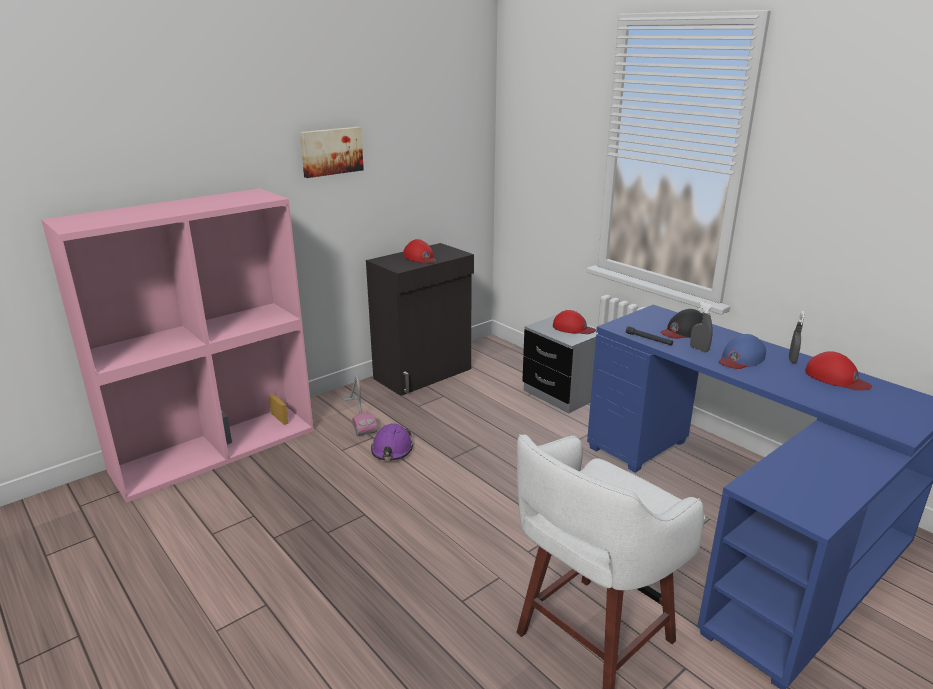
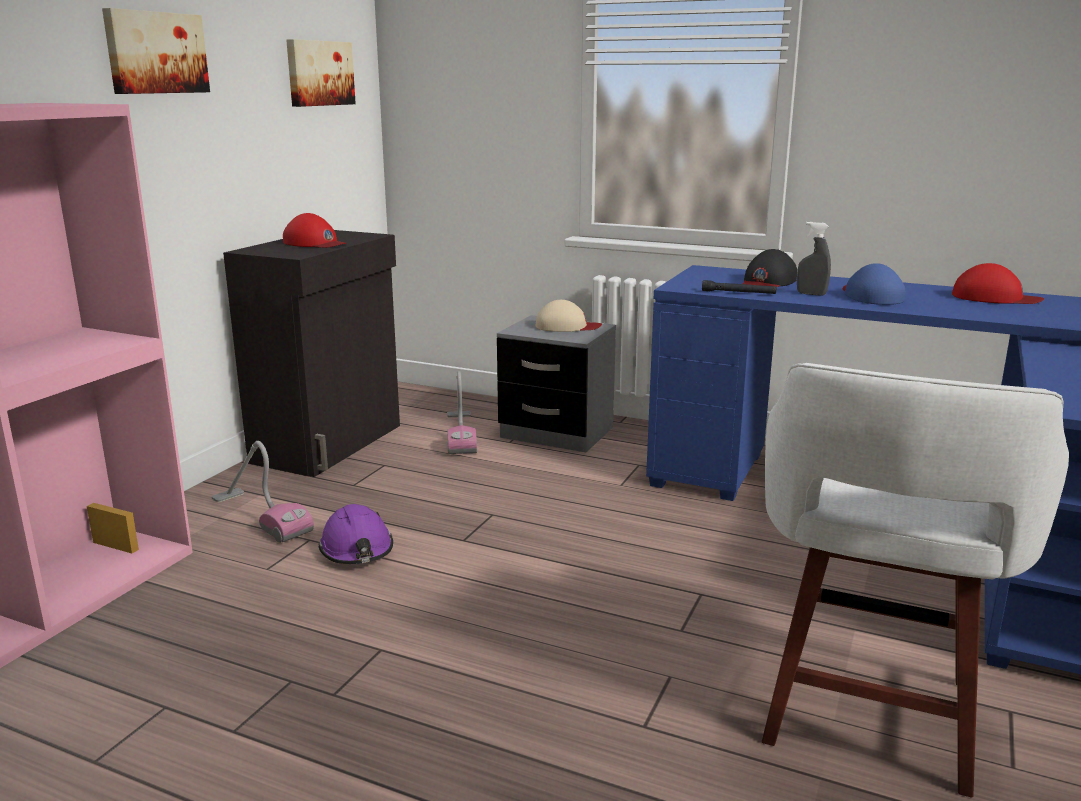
camera: 25 degrees left, 5 degrees down
(446, 147) = (319, 73): none -> picture
(502, 382) = (460, 434): none -> vacuum cleaner
(573, 328) = (567, 326): red cap -> beige cap
(740, 358) = (870, 296): blue cap -> blue cap turned 150 degrees clockwise
(792, 360) = (925, 290): grey spray bottle -> none

